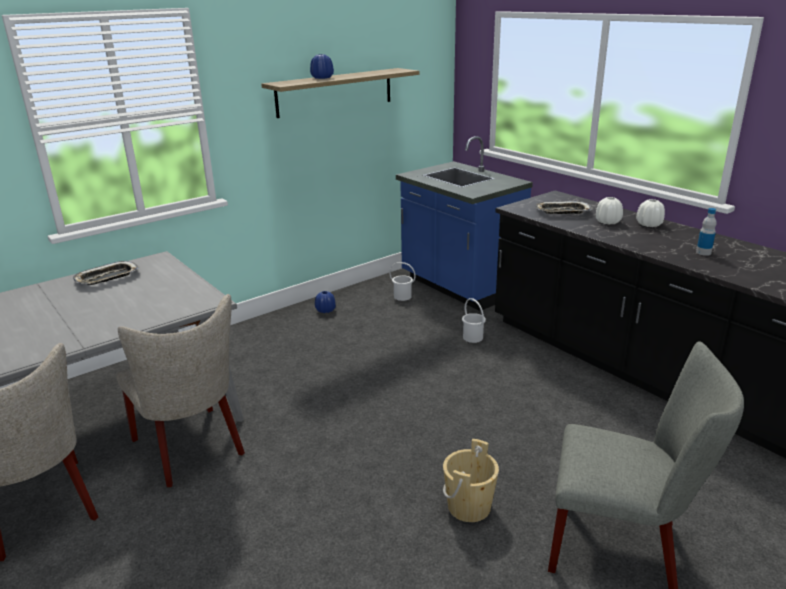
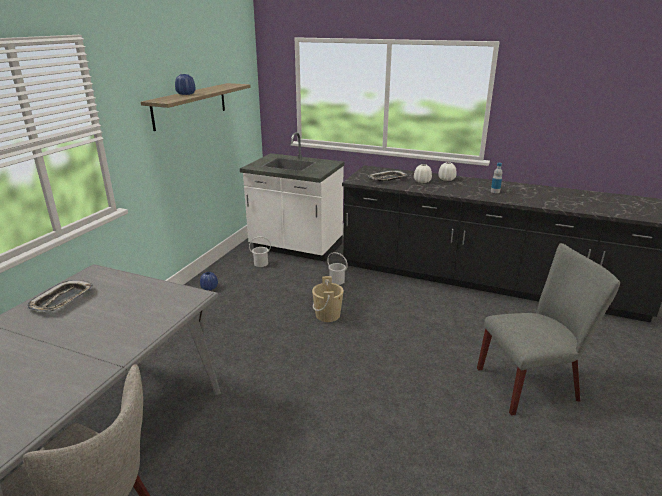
camera: 30 degrees left, 0 degrees up
(192, 449) = (198, 430): beige chair -> none
(459, 287) = (296, 247): blue counter -> white counter
(469, 506) = (434, 394): beige bucket -> beige bucket (327, 315)

